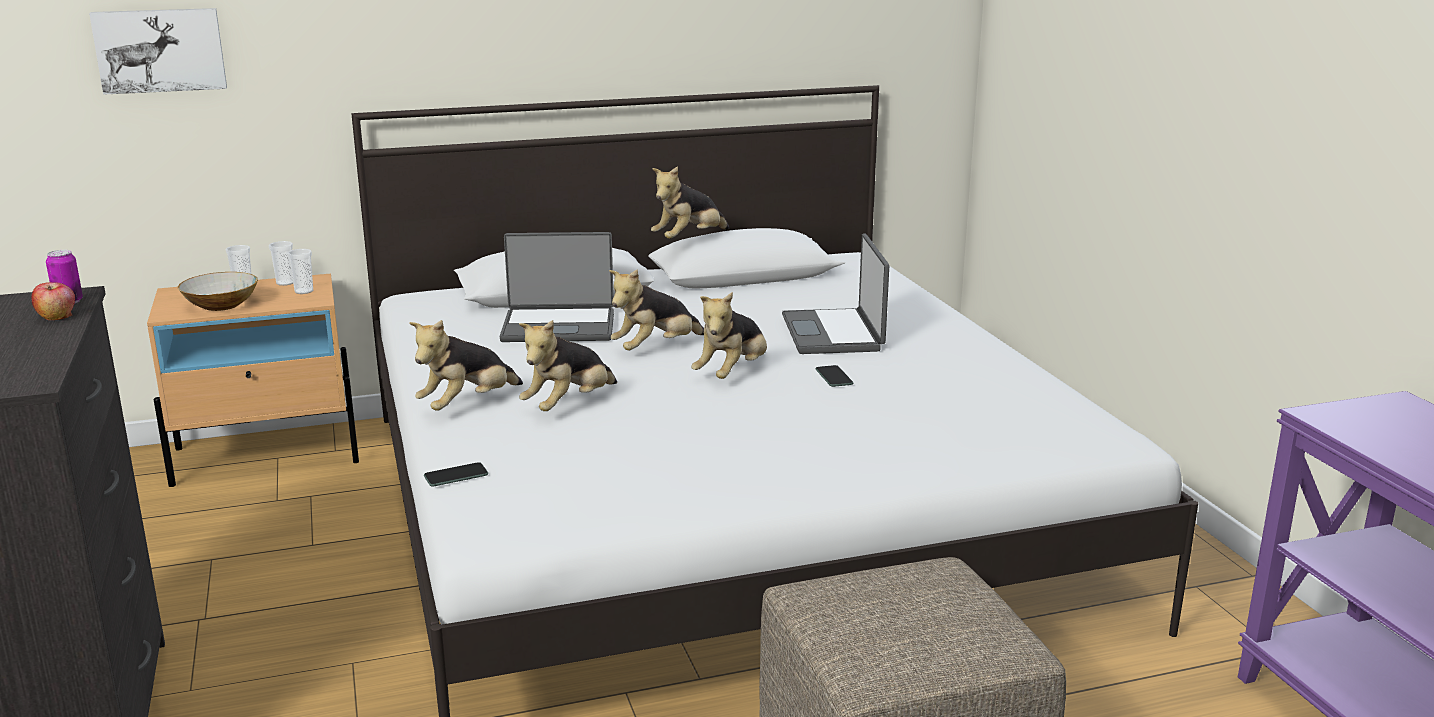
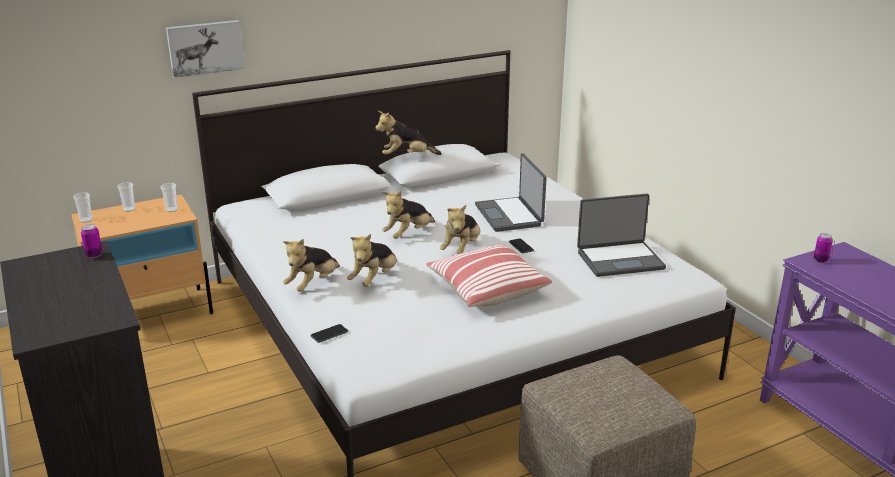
camera: 10 degrees left, 5 degrees up
(57, 316) = (96, 267): apple -> none
(160, 50) = (67, 61): picture -> picture (205, 47)
(221, 305) = (122, 225): bowl -> none
(285, 283) = (155, 204): cup -> cup (86, 220)
(559, 326) = (342, 222): laptop -> laptop (619, 259)
(689, 240) = (407, 157): plush toy -> plush toy turned 45 degrees clockwise
(748, 433) = (486, 289): none -> pillow
(1350, 414) = (820, 260): none -> can

